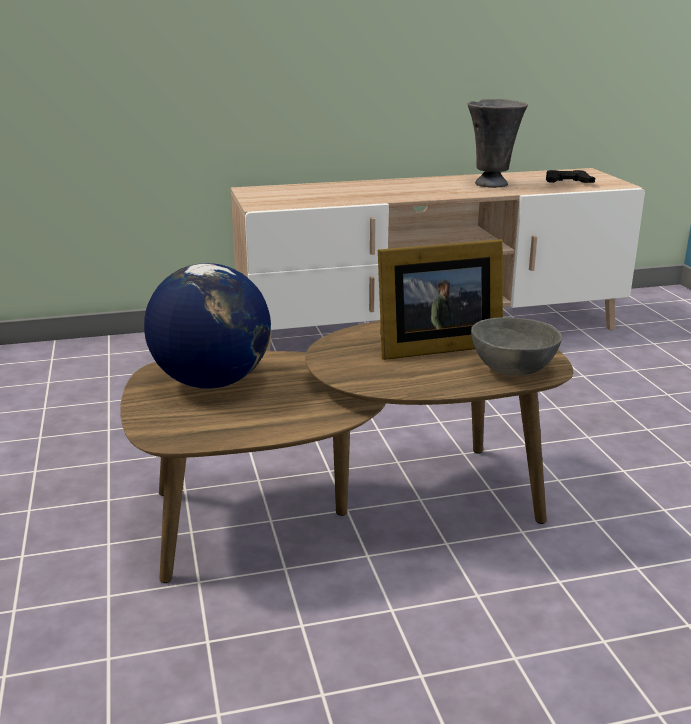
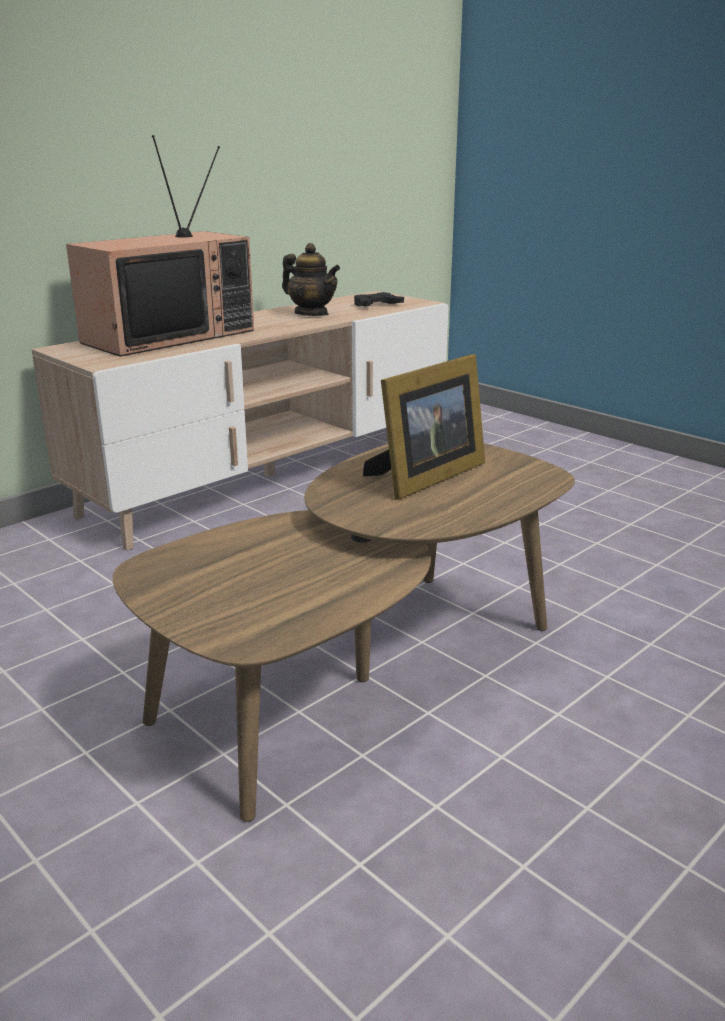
camera: 30 degrees left, 0 degrees up
(211, 382) = (222, 568): globe -> none
(343, 189) = (169, 336): none -> television
(492, 184) = (311, 314): grey vase -> teapot
(510, 369) = (520, 483): grey bowl -> none

